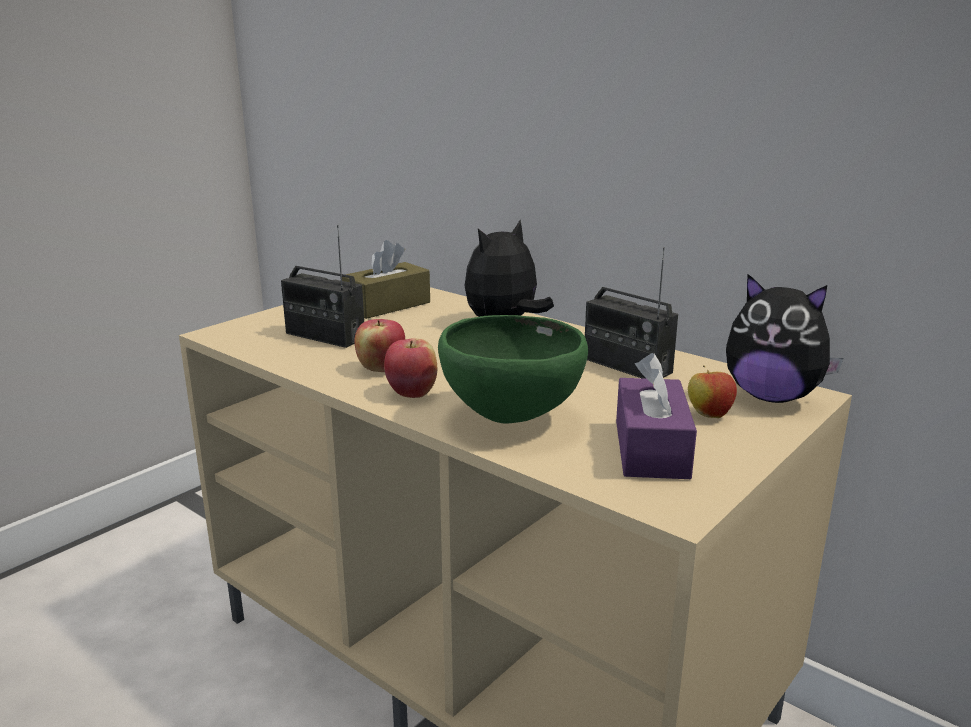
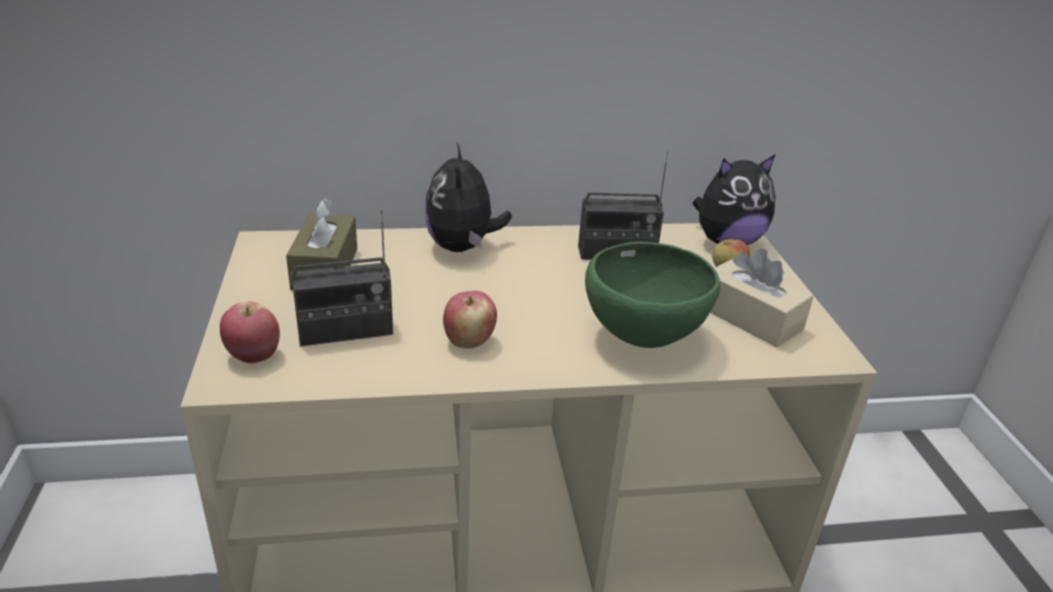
camera: 50 degrees left, 10 degrees up
(412, 393) = (540, 353): apple -> apple (254, 356)
(651, 449) = (750, 318): purple tissue box -> beige tissue box

